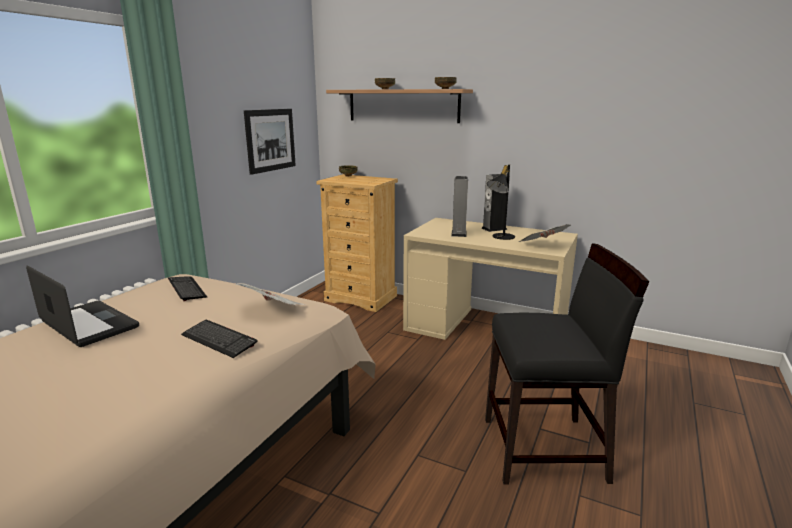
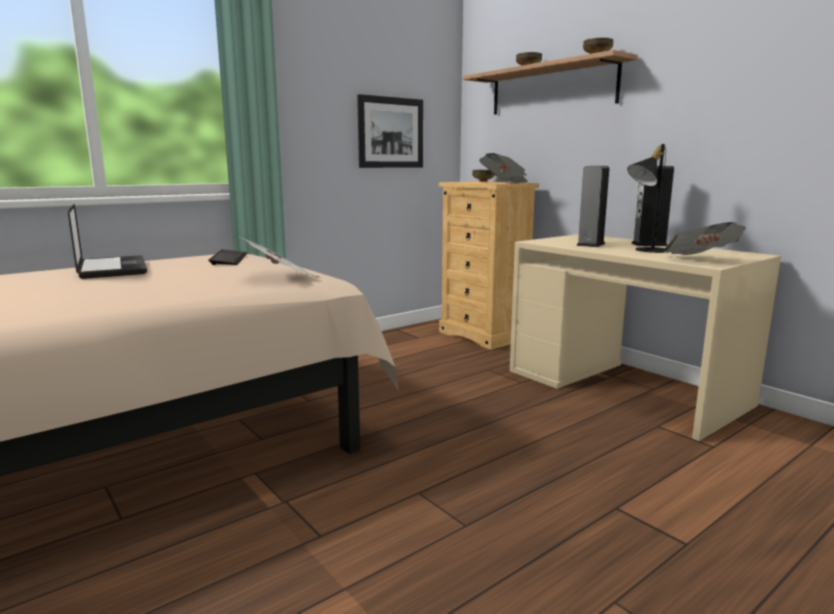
camera: 25 degrees right, 5 degrees down
(219, 340) = (195, 288): keyboard -> none
(374, 181) = (505, 183): none -> newspaper
(545, 449) = (604, 533): black chair -> none

